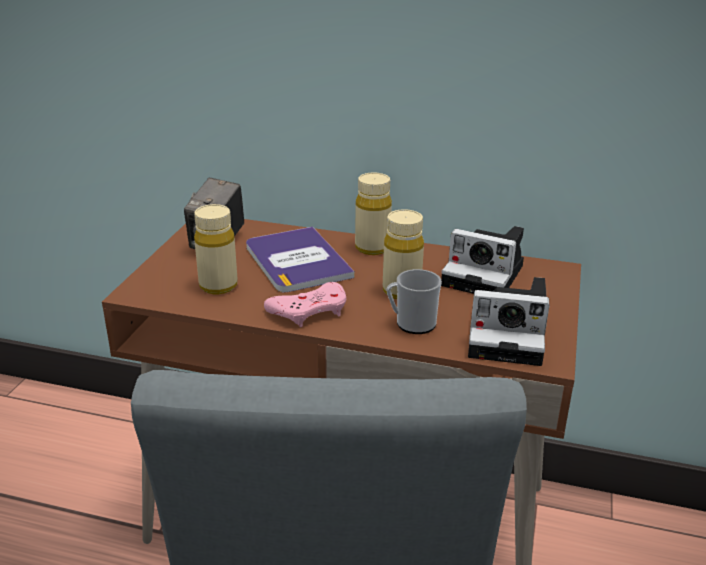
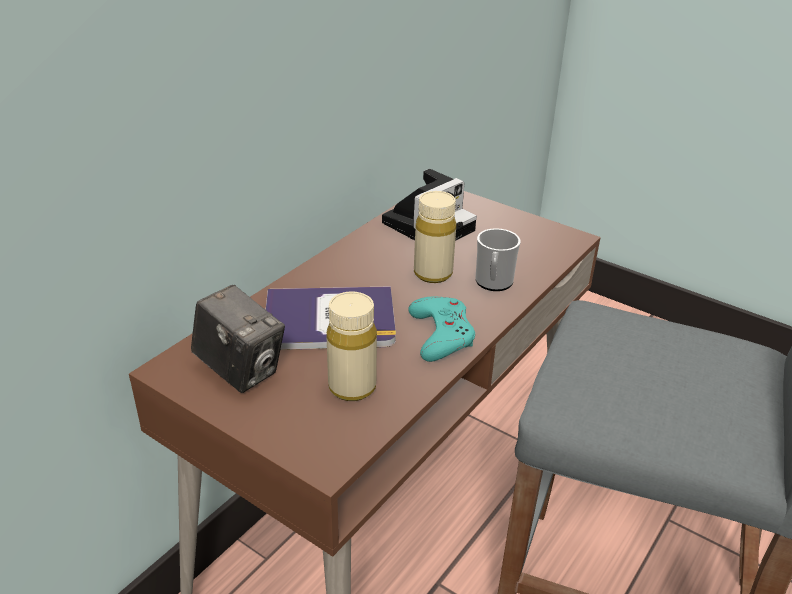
camera: 70 degrees left, 5 degrees up
(309, 310) = (441, 334): pink game controller -> turquoise game controller
(372, 248) = (334, 267): beige bottle -> none
(509, 336) = (533, 244): camera -> none

